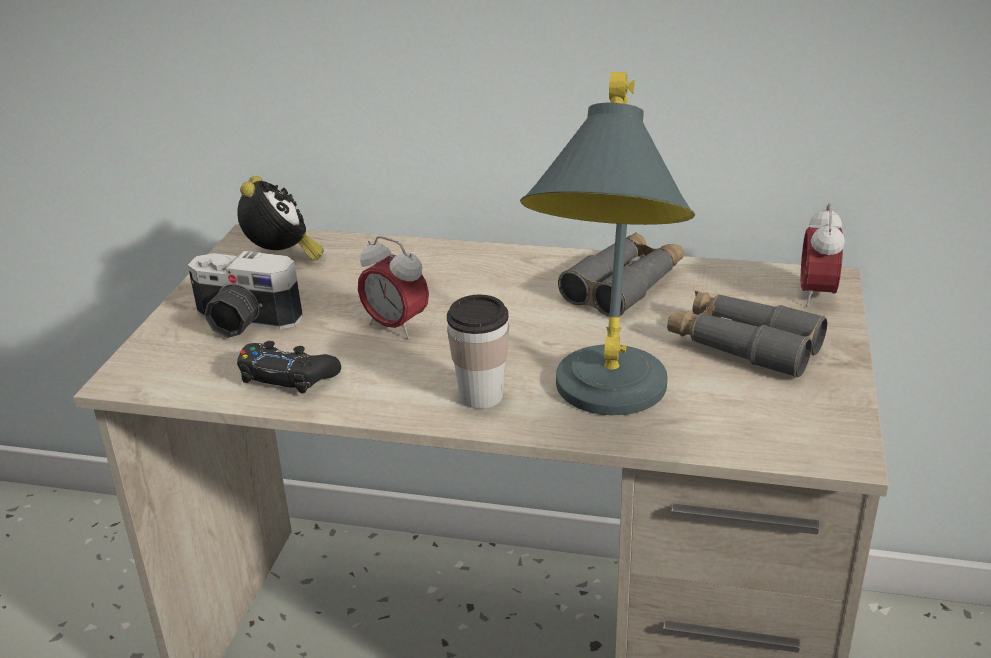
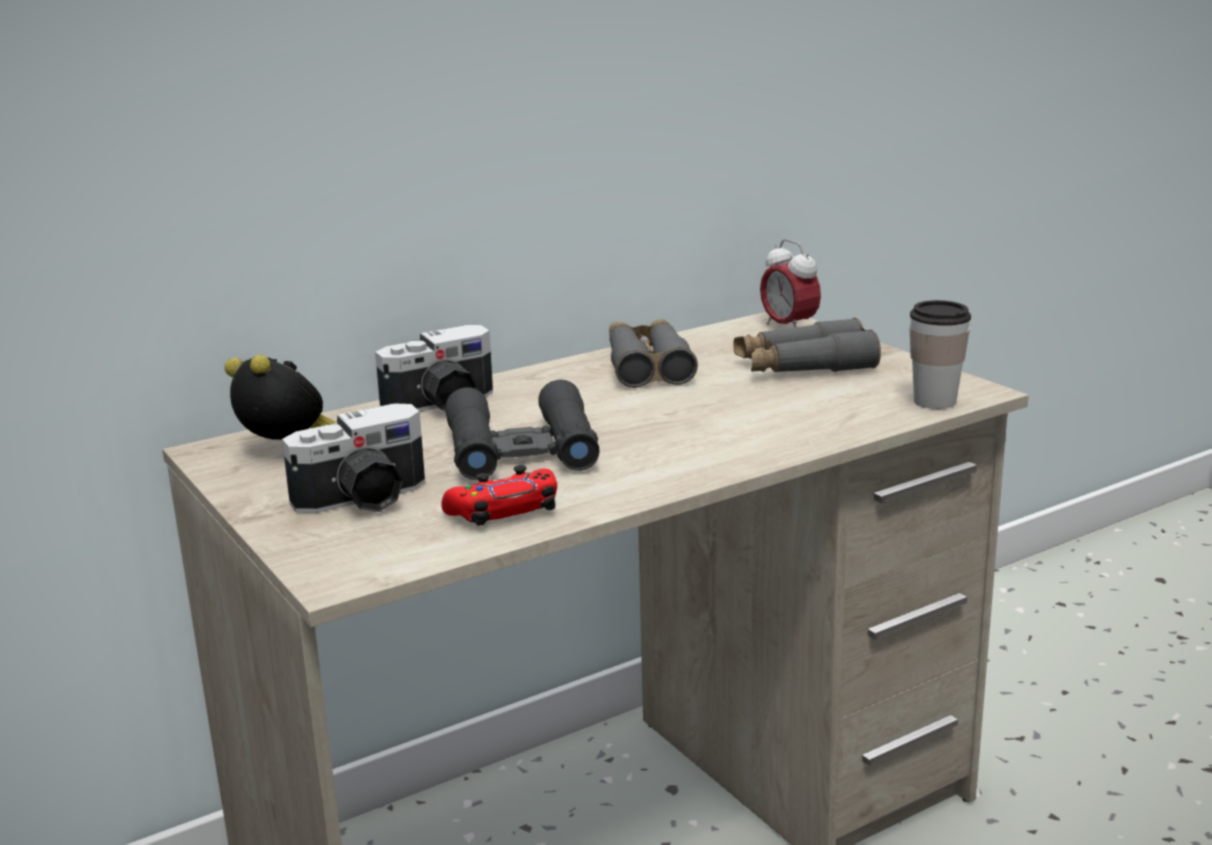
camera: 45 degrees left, 10 degrees down
(288, 377) = (504, 511): black game controller -> red game controller
(395, 327) = (521, 449): alarm clock -> black binoculars
(426, 260) = (443, 405): none -> camera
(481, 396) = (693, 457): cup -> cup (935, 401)
(604, 407) = (793, 428): grey table lamp -> none

